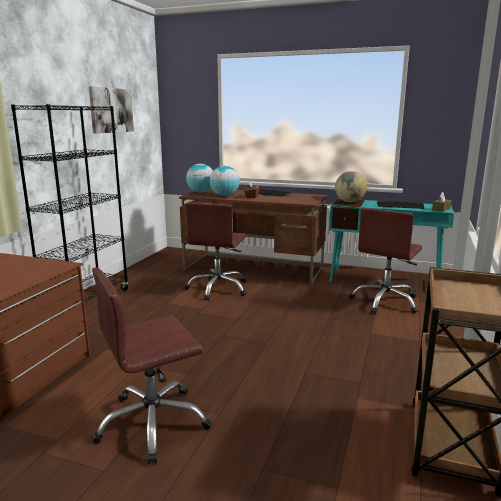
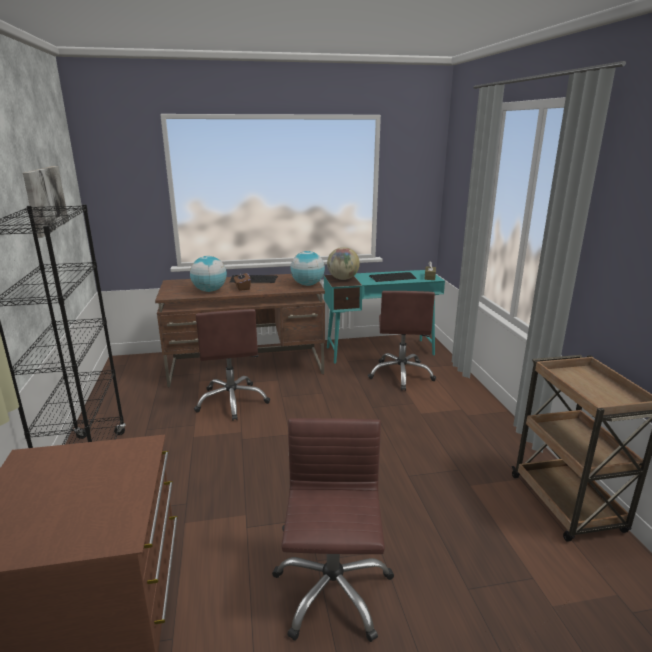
camera: 30 degrees left, 5 degrees up
(153, 423) = (332, 591): brown office chair -> brown office chair turned 150 degrees clockwise
(201, 192) = (173, 289): globe -> globe (307, 285)

